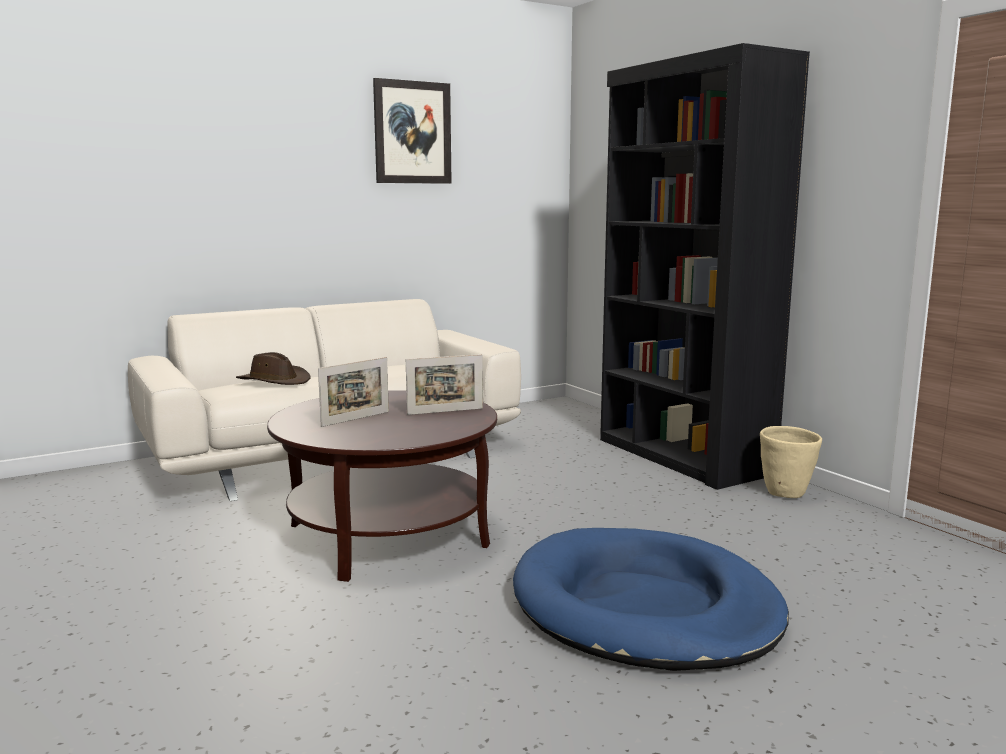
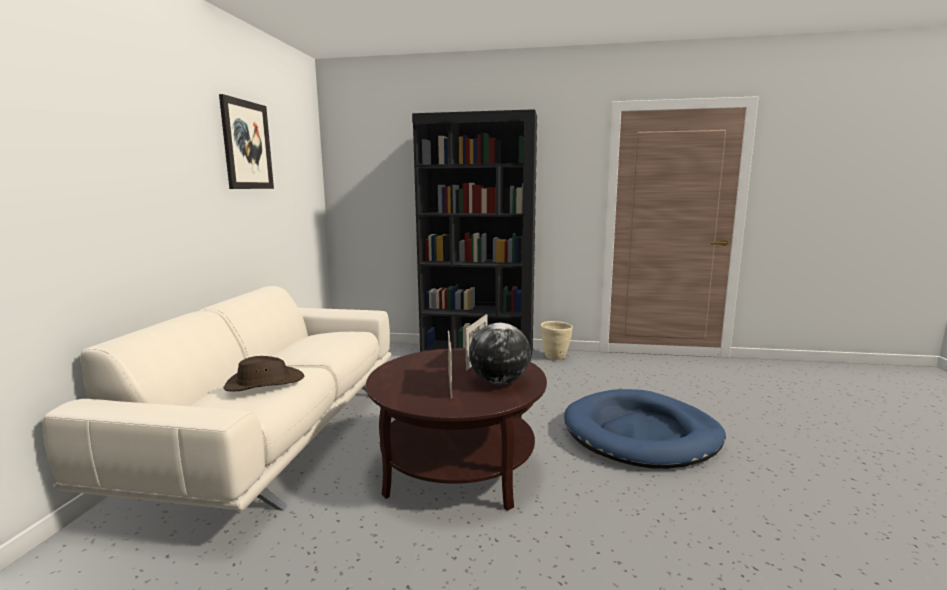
camera: 50 degrees left, 0 degrees up
(397, 430) = (500, 382): none -> globe

